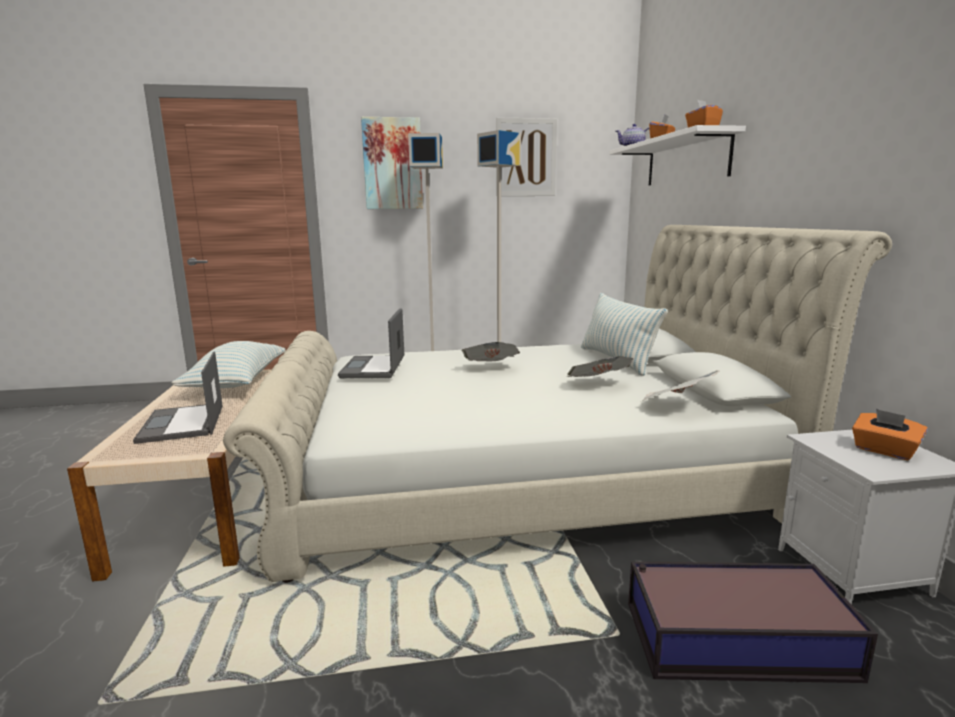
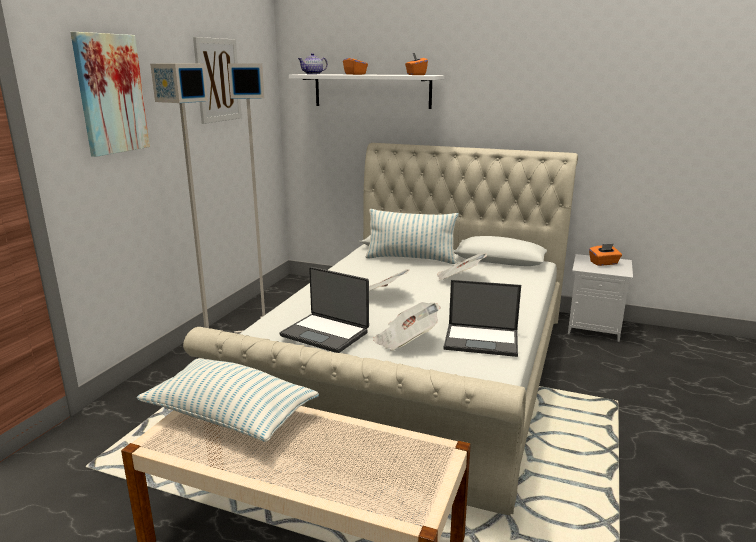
camera: 60 degrees left, 5 degrees up
(182, 424) = (354, 460): laptop -> laptop (482, 340)
(674, 406) = (520, 275): newspaper -> newspaper (406, 341)
(733, 638) = (630, 375): storage box -> none

